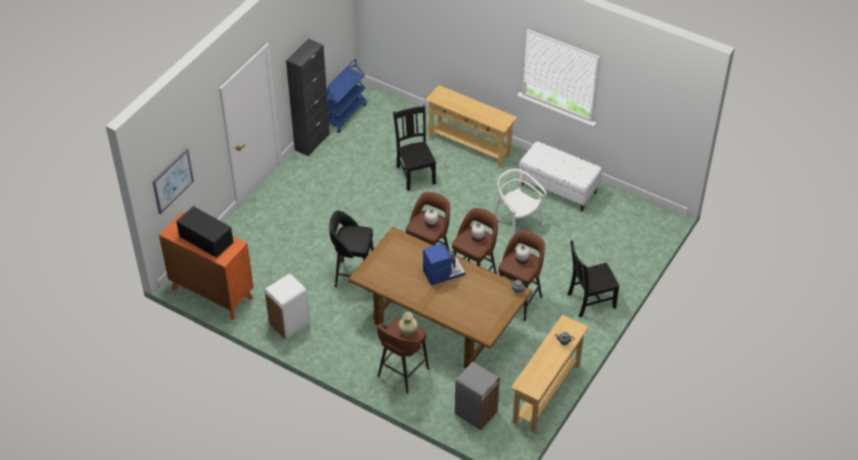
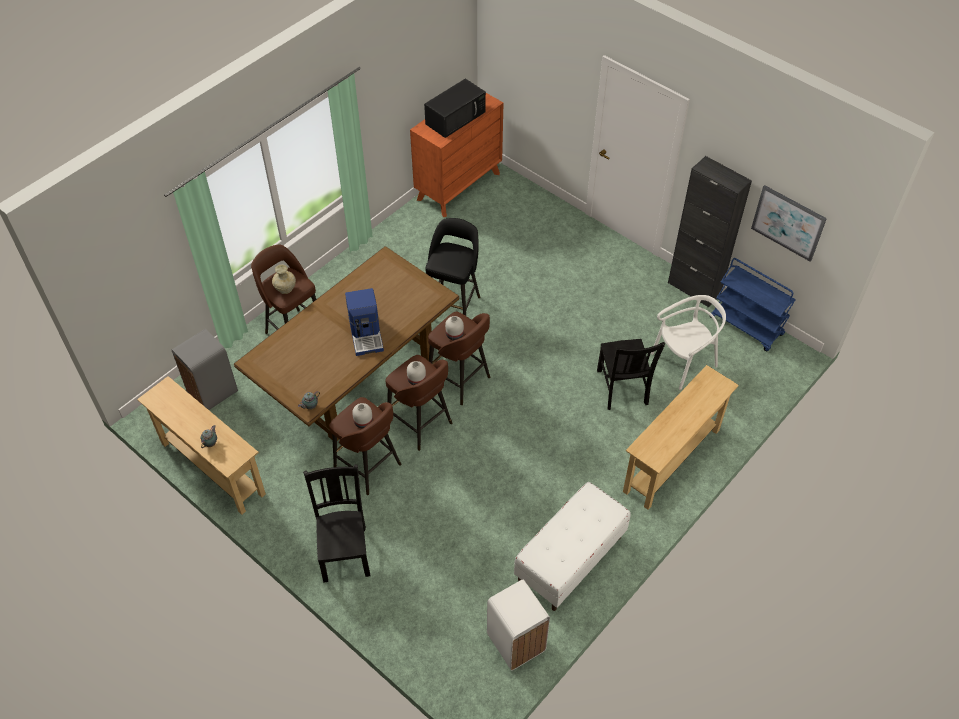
camera: 100 degrees right, 5 degrees up
(172, 181) = (516, 67): picture -> picture (788, 223)
(288, 324) = (396, 243): white trash can -> white trash can (516, 642)
(415, 174) = (622, 389): black chair -> black chair turned 90 degrees clockwise
(516, 223) = (509, 491): white chair -> white chair (684, 362)

